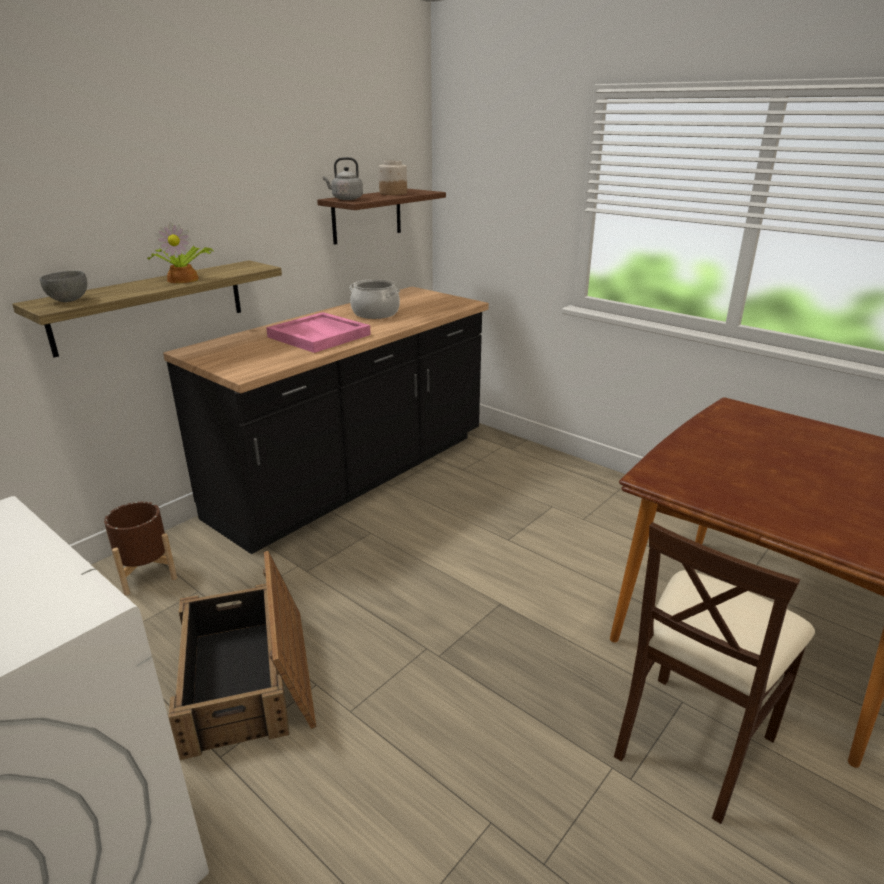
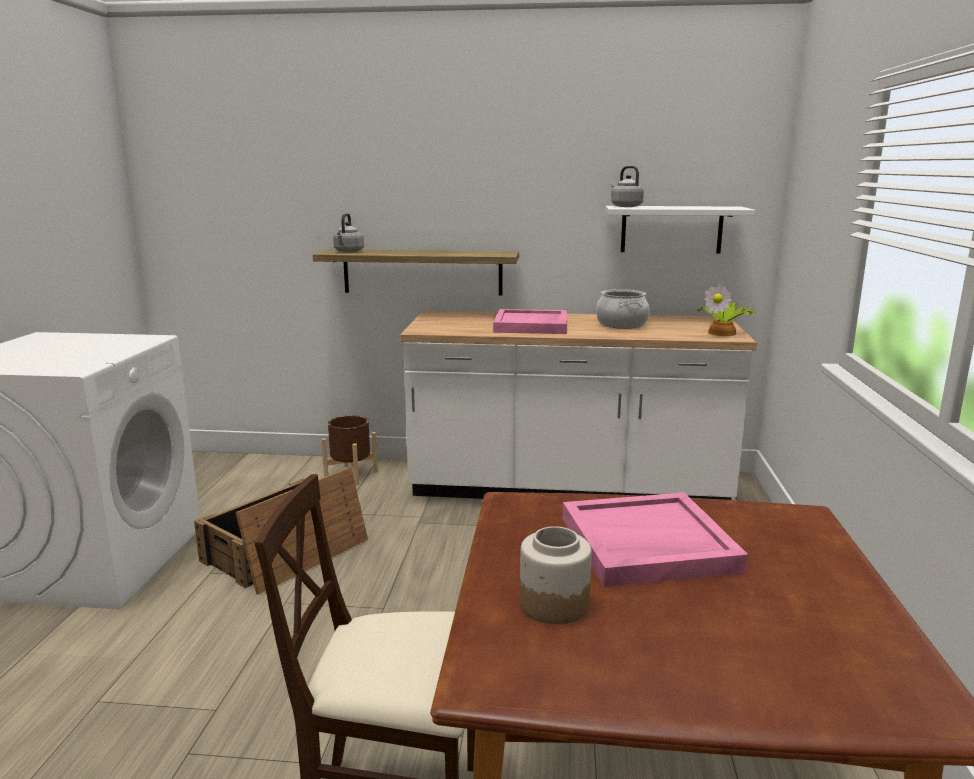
camera: 55 degrees right, 10 degrees down
(69, 300) = (348, 251): grey bowl -> grey kettle
(184, 279) = (436, 253): potted plant -> potted plant (723, 333)
(354, 477) = (568, 488): black counter -> white counter
(367, 216) = (671, 229): brown shelf -> white shelf
(393, 193) = (693, 207): jar -> jar (553, 604)
(749, 459) = (646, 544): none -> pink tray

